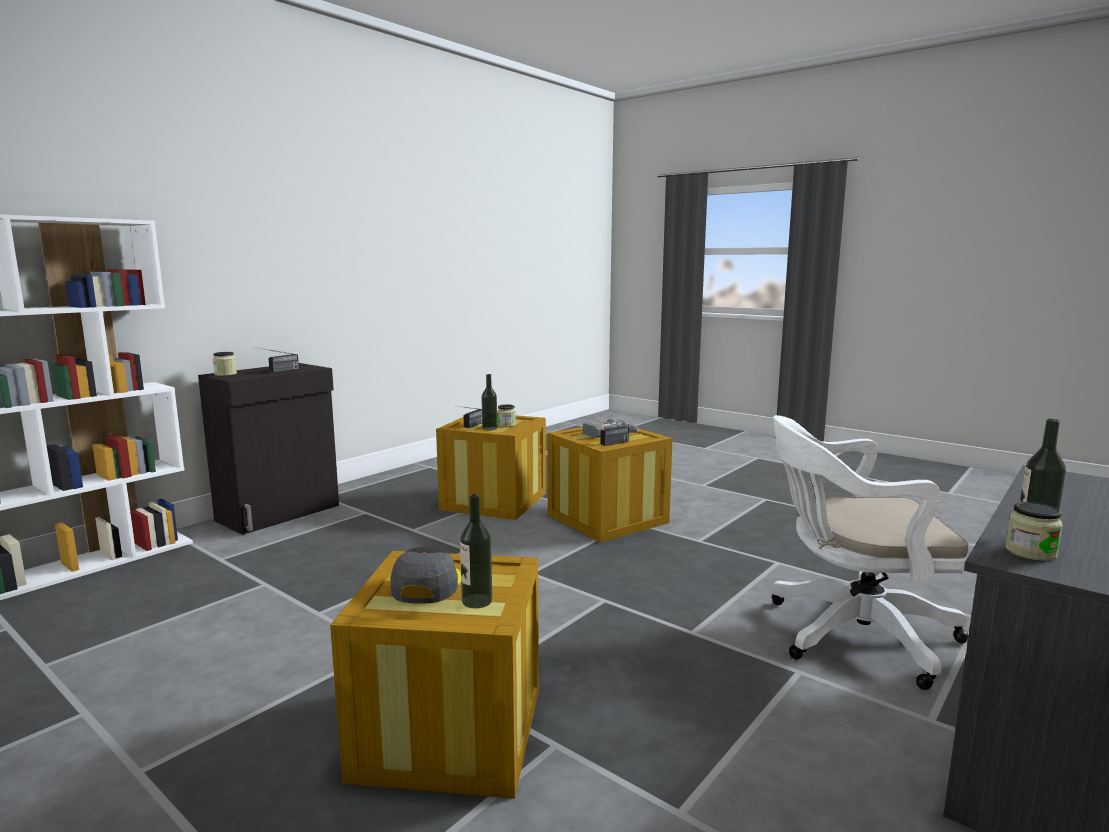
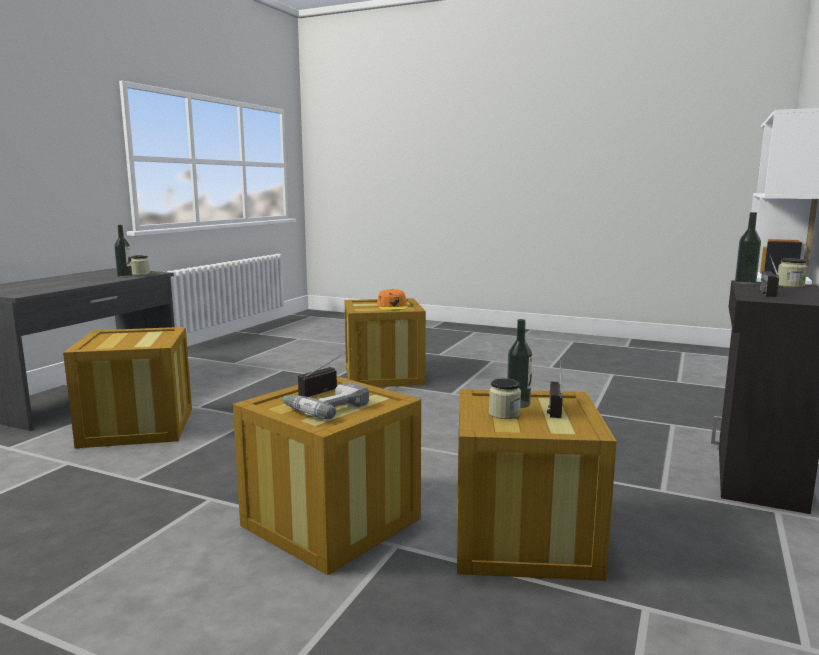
camera: 165 degrees right, 0 degrees up
(426, 585) = (392, 306): grey cap -> orange cap
(477, 601) = (365, 305): bottle -> bottle (745, 283)
(851, 634) = (138, 427): white office chair -> crate

